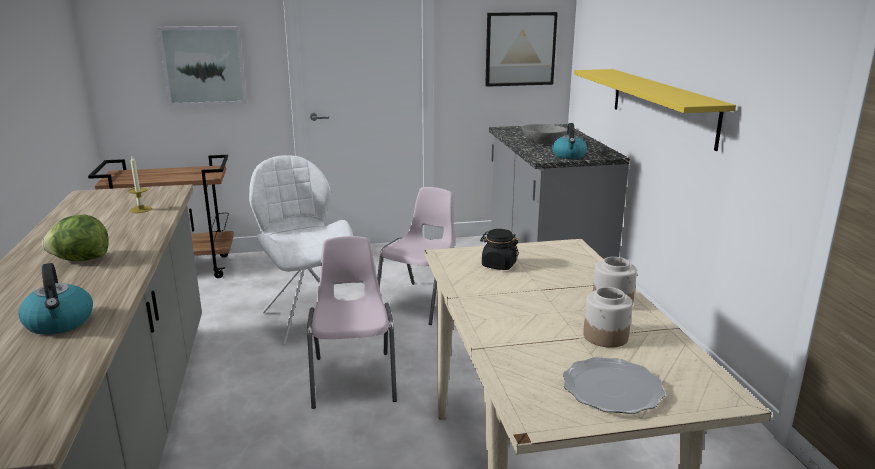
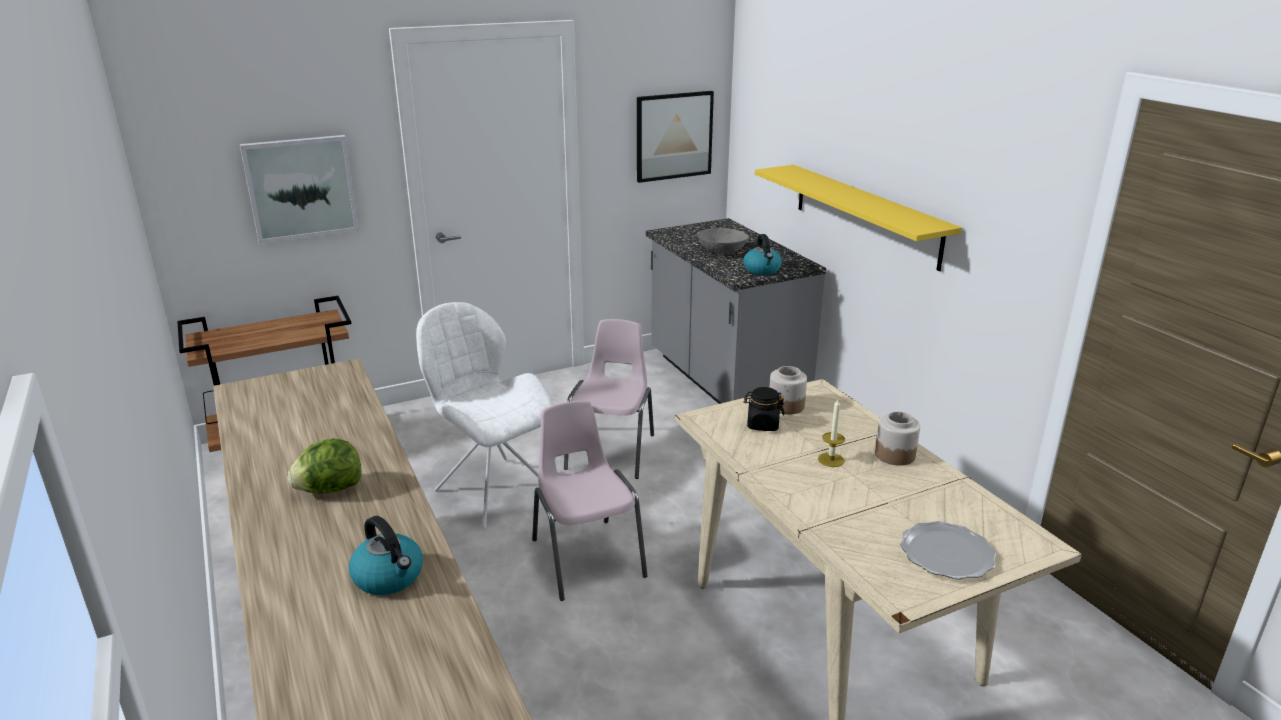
camera: 15 degrees left, 5 degrees up
(140, 209) = (332, 406): candle -> candle (831, 460)
(606, 336) = (911, 497): jar -> jar (786, 406)

